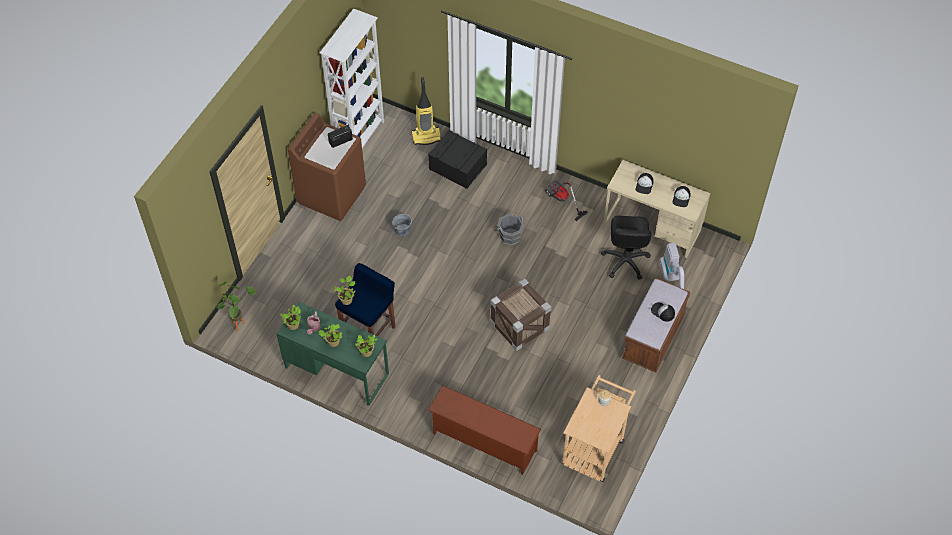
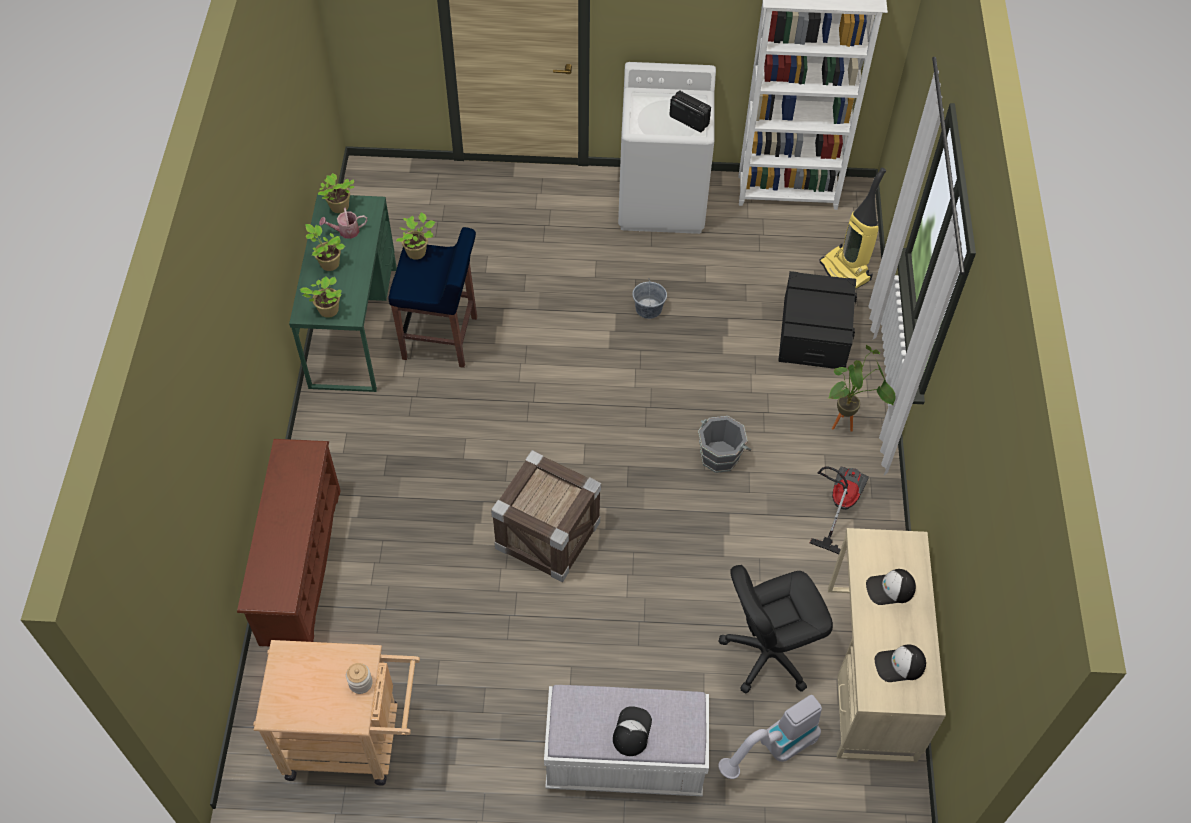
camera: 65 degrees right, 0 degrees up
(239, 323) = (384, 187): potted plant -> potted plant (847, 424)
(332, 194) = (662, 201): brown washing machine -> white washing machine
(653, 338) = (624, 760): brown bench -> white bench

